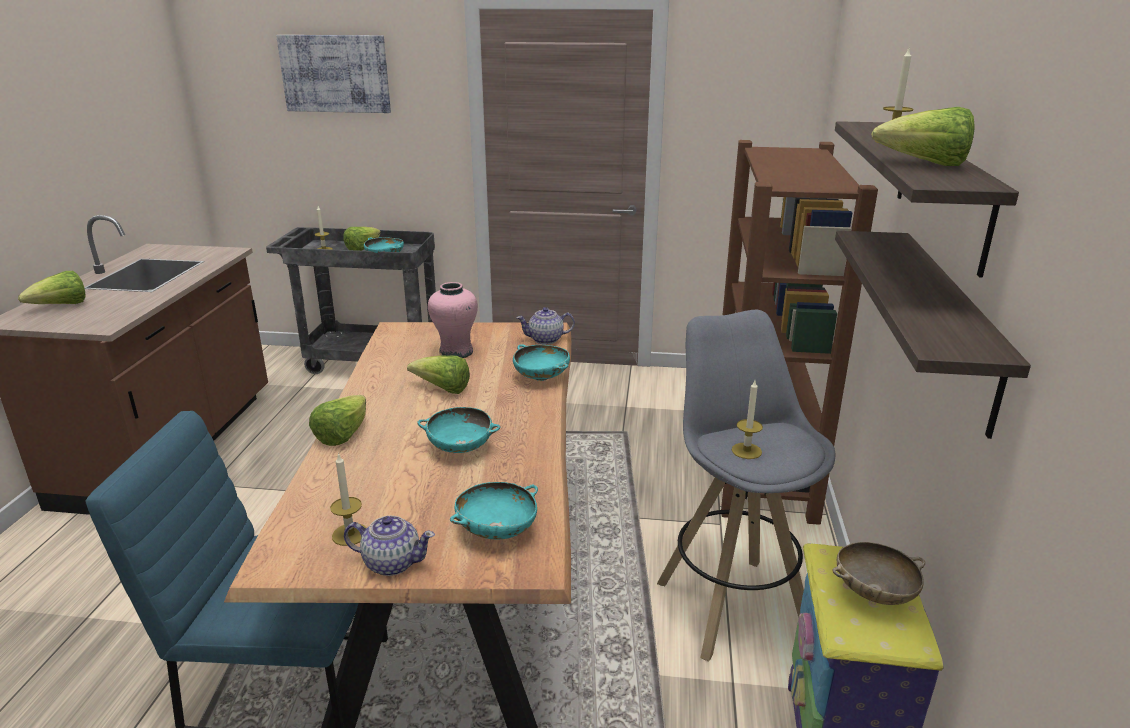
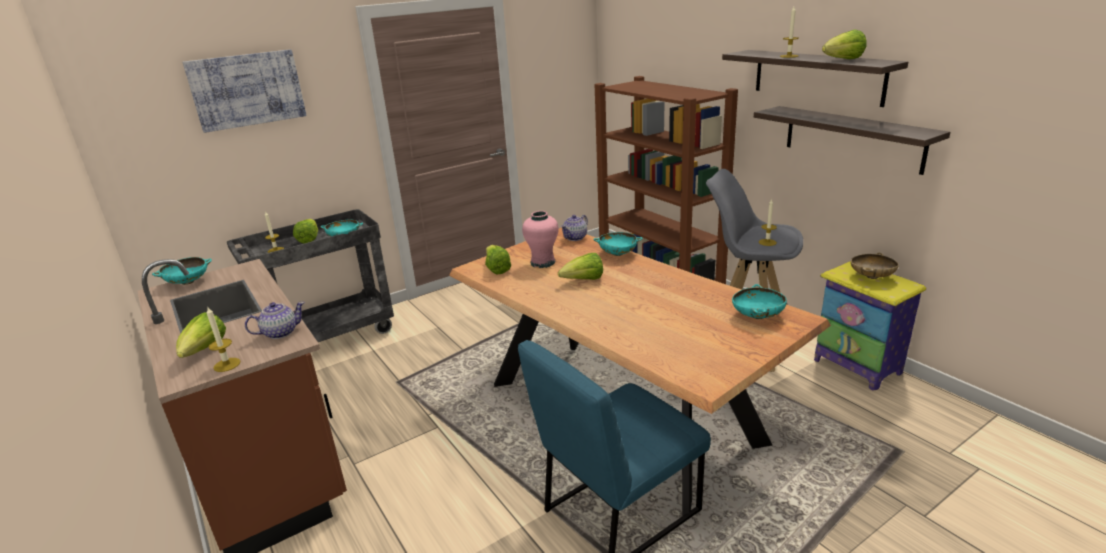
camera: 40 degrees left, 0 degrees up
(342, 435) = (589, 323): lettuce -> lettuce (497, 269)
(350, 534) = (706, 353): candle -> candle (227, 365)
(391, 562) = (750, 350): teapot -> teapot (280, 333)
(460, 448) = (660, 298): turquoise bowl -> turquoise bowl (188, 282)

